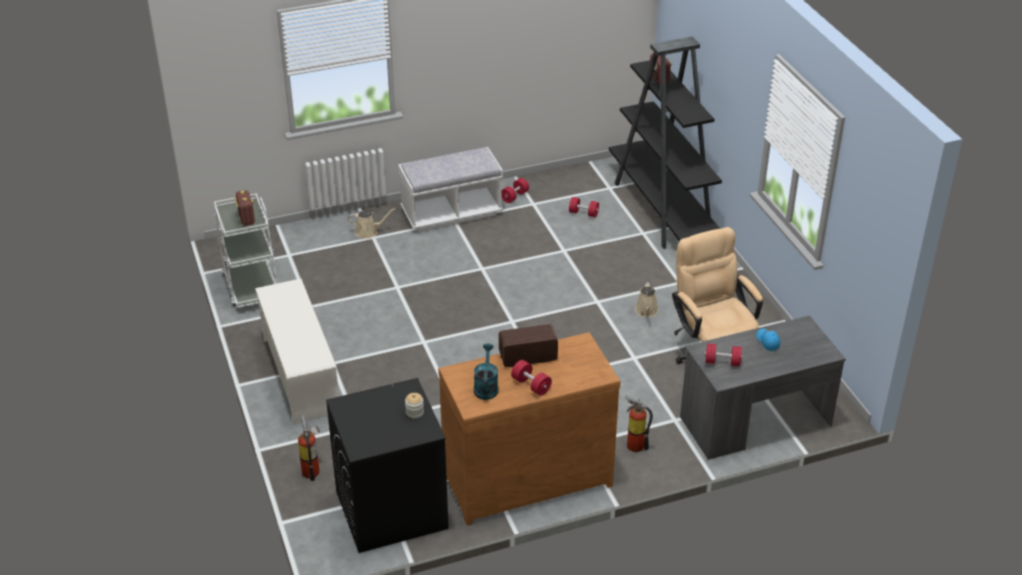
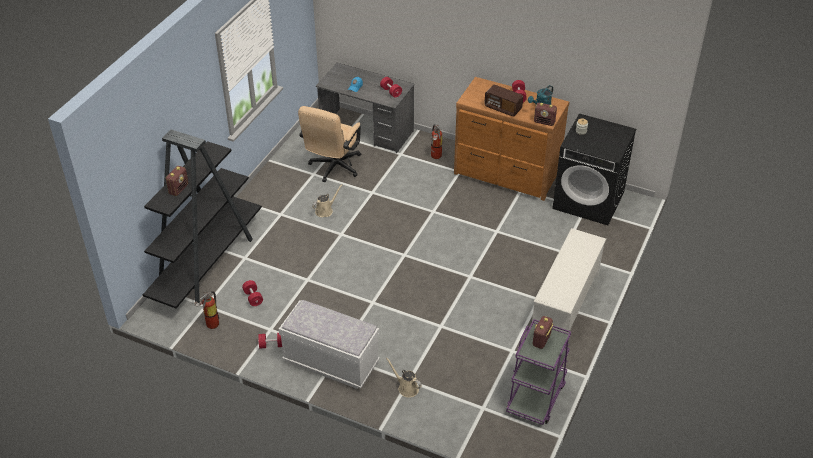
camera: 135 degrees left, 5 degrees up
(251, 286) = (536, 397): white cart -> purple cart
(312, 470) = (610, 244): fire extinguisher -> fire extinguisher (210, 324)
(458, 370) = (544, 122): none -> radio

